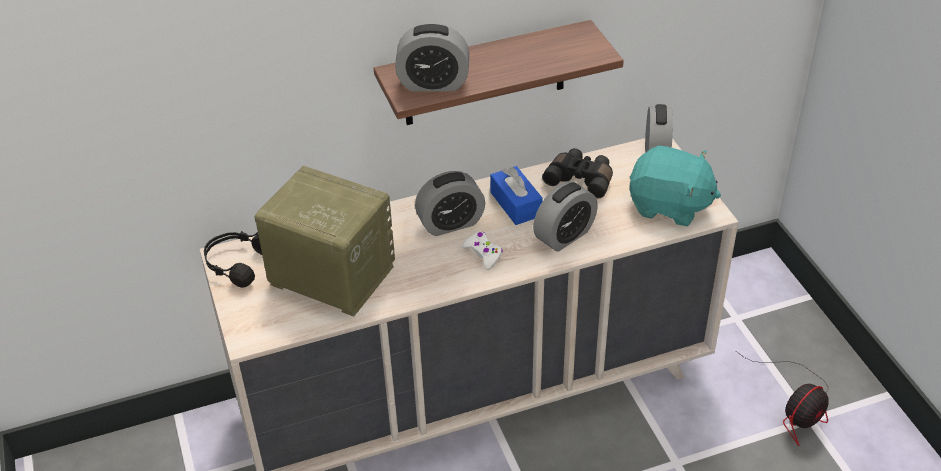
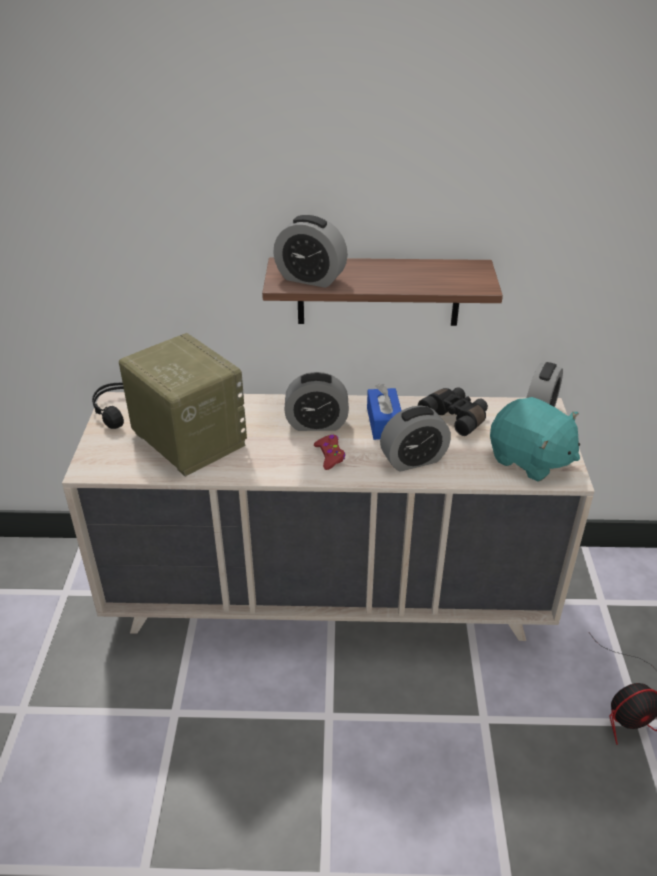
camera: 20 degrees right, 5 degrees down
(483, 254) = (330, 455): white game controller -> red game controller

